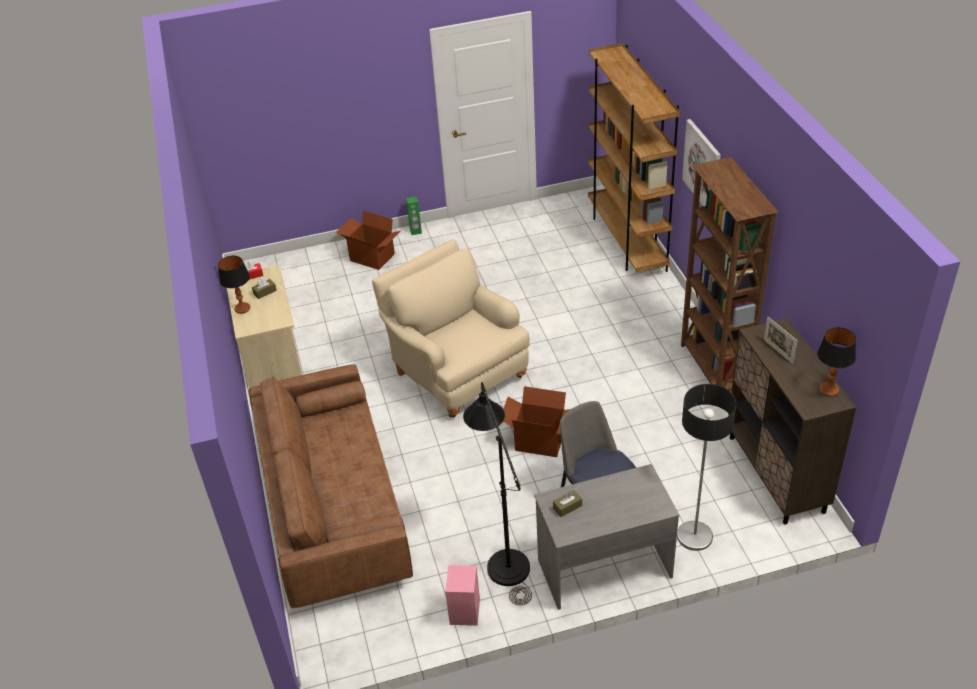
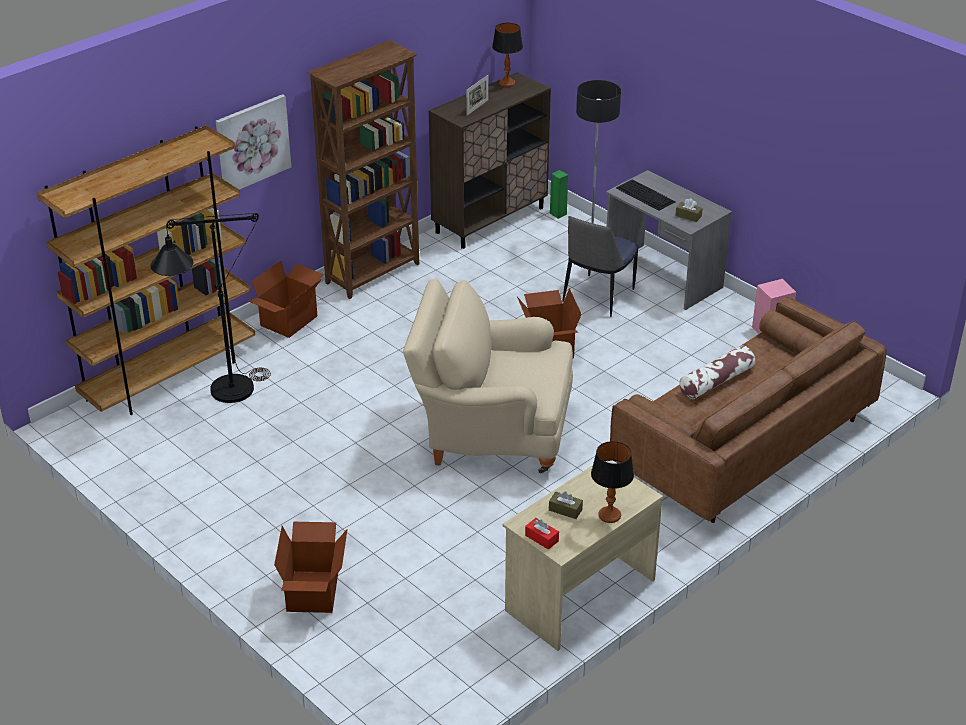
camera: 120 degrees left, 5 degrees down
(360, 462) = (716, 381): none -> pillow
(415, 231) = (228, 571): green speaker -> green speaker (558, 214)
(456, 371) = (490, 432): beige armchair -> beige armchair turned 75 degrees clockwise
(504, 558) = (700, 327): black floor lamp -> black floor lamp (222, 395)
(626, 491) = (646, 195): none -> keyboard
(665, 307) = (289, 321): none -> cardboard box

